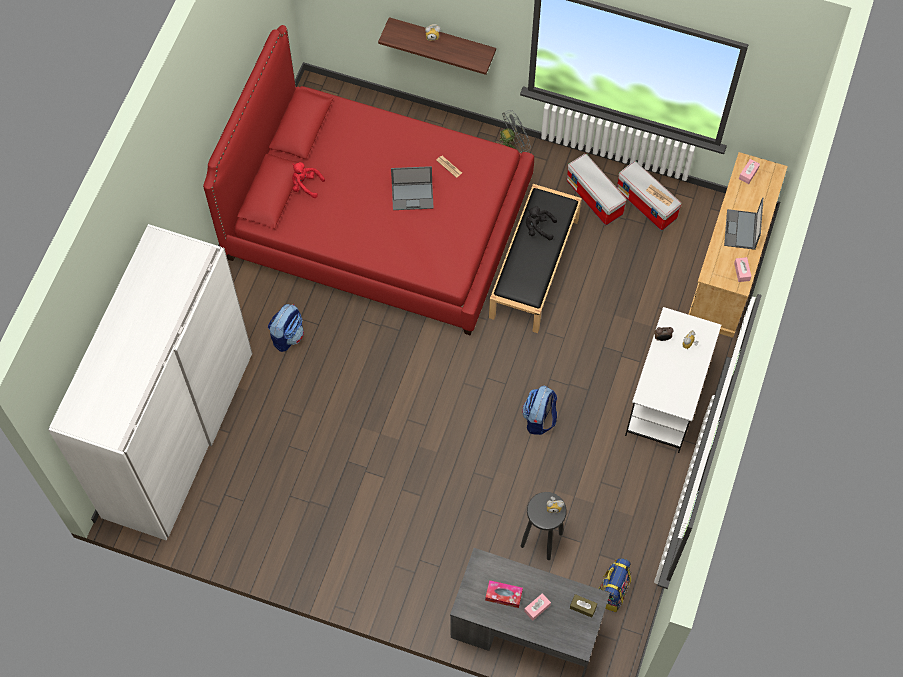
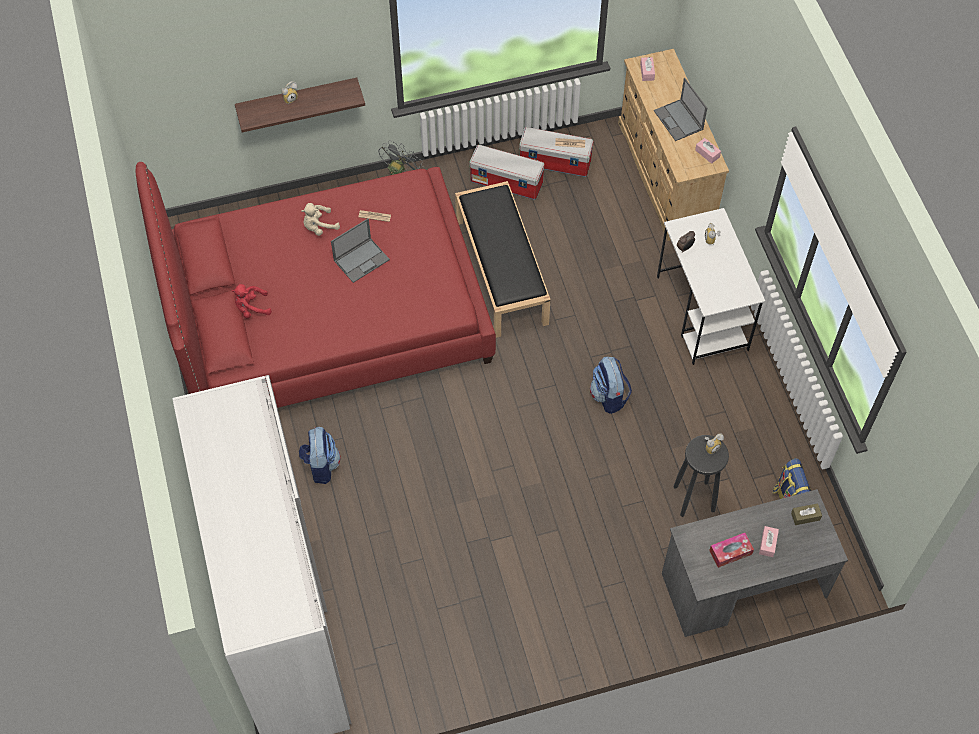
camera: 35 degrees left, 5 degrees down
(401, 150) = (319, 227): none -> beige plush toy
(538, 228) = (492, 226): black plush toy -> none

